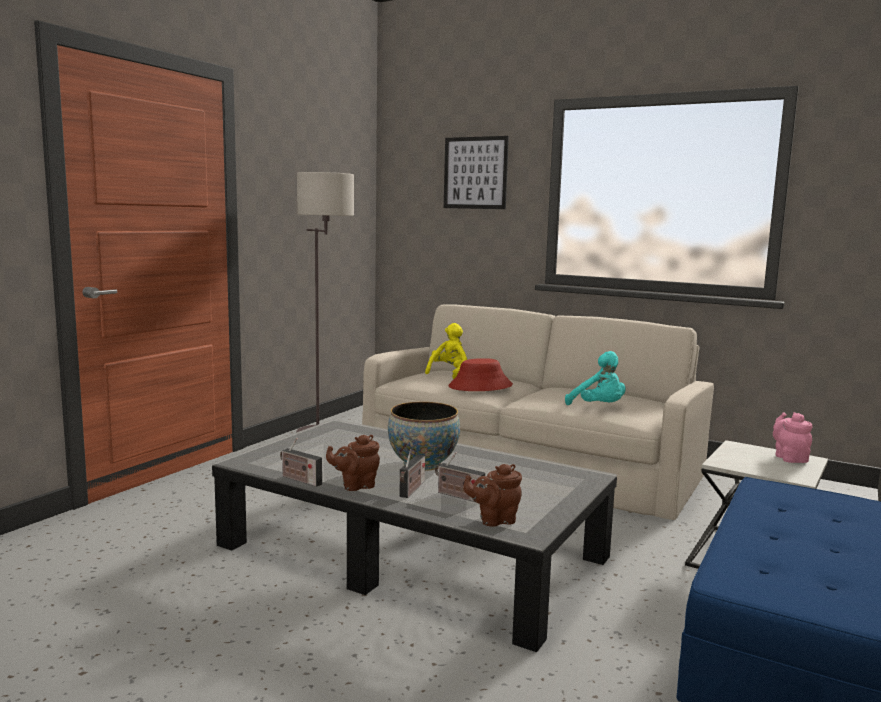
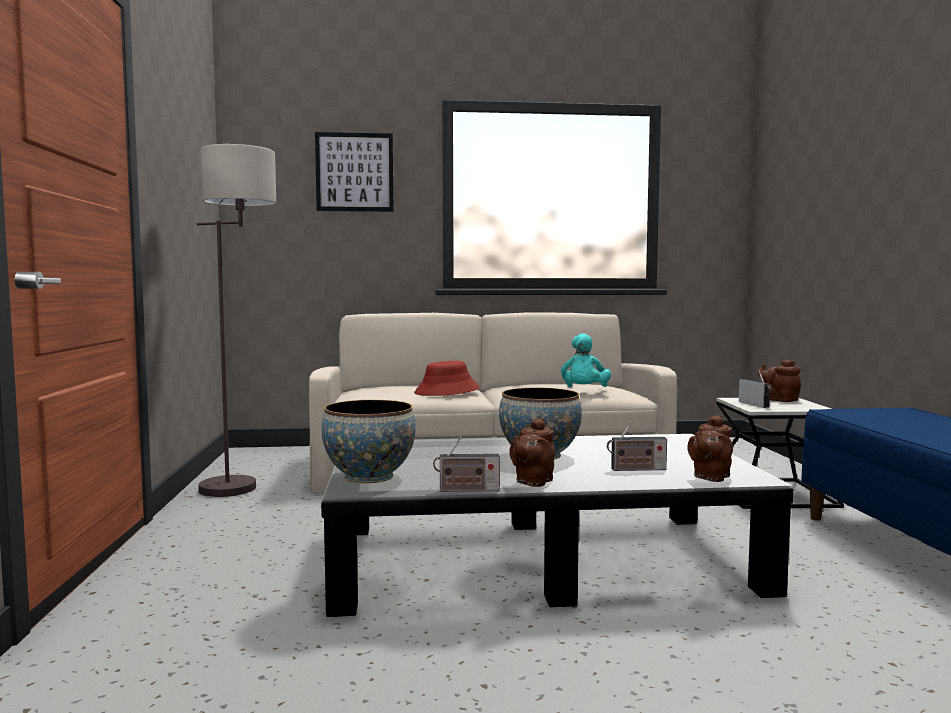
camera: 35 degrees left, 5 degrees down
(273, 453) = (369, 477): none -> bowl
(412, 490) = (588, 474): radio -> radio (755, 404)
(448, 373) = (385, 387): yellow plush toy -> none
(599, 407) = (584, 391): turquoise plush toy -> turquoise plush toy turned 90 degrees clockwise
(789, 457) = (780, 400): pink teapot -> brown teapot

